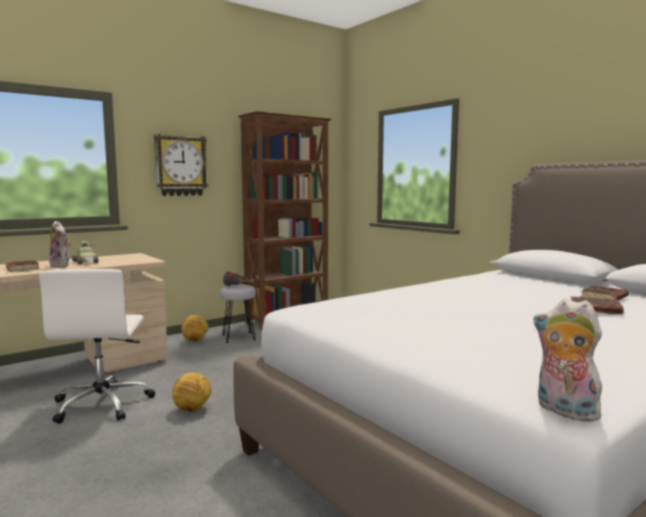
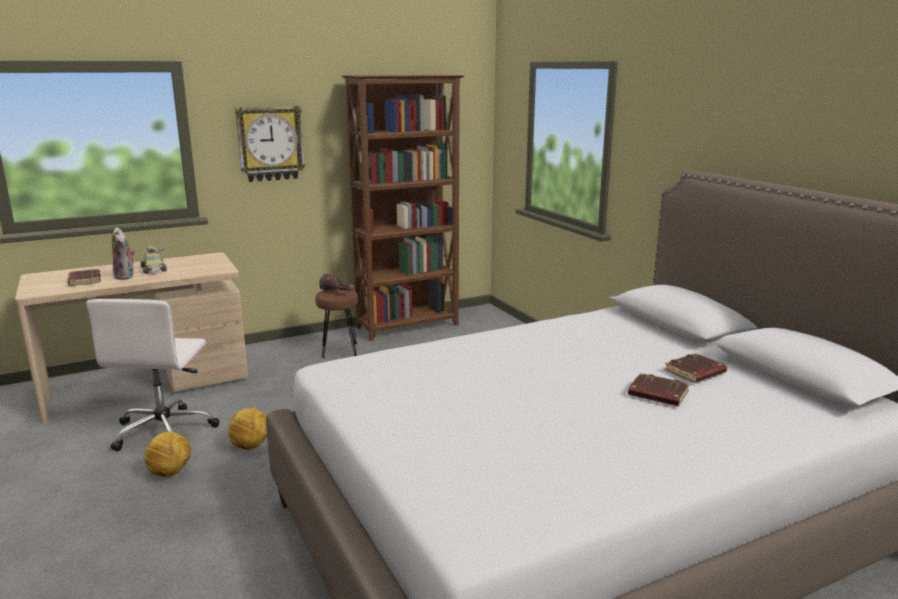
camera: 10 degrees right, 10 degrees up
(195, 340) = (289, 351): football -> football (170, 472)
(239, 337) = (339, 350): grey stool -> brown stool
(563, 411) = (457, 543): plush toy -> none

